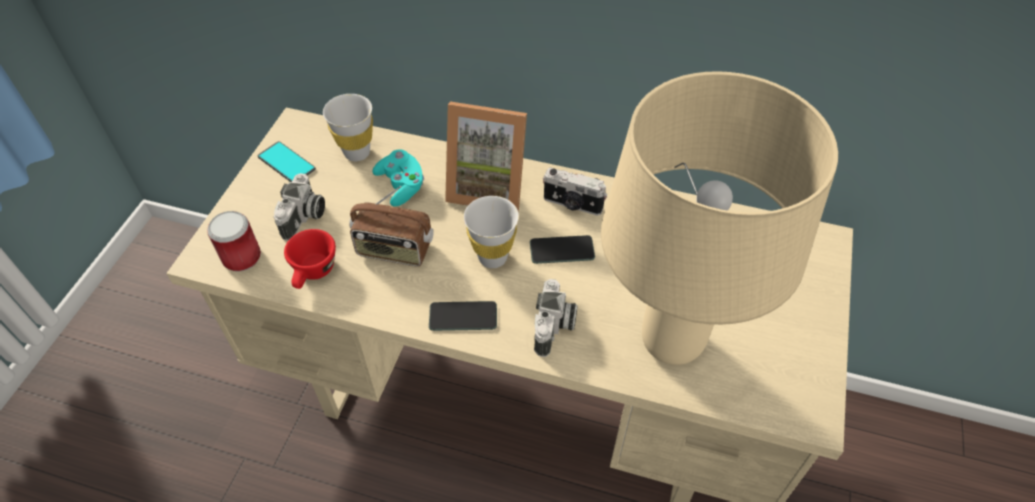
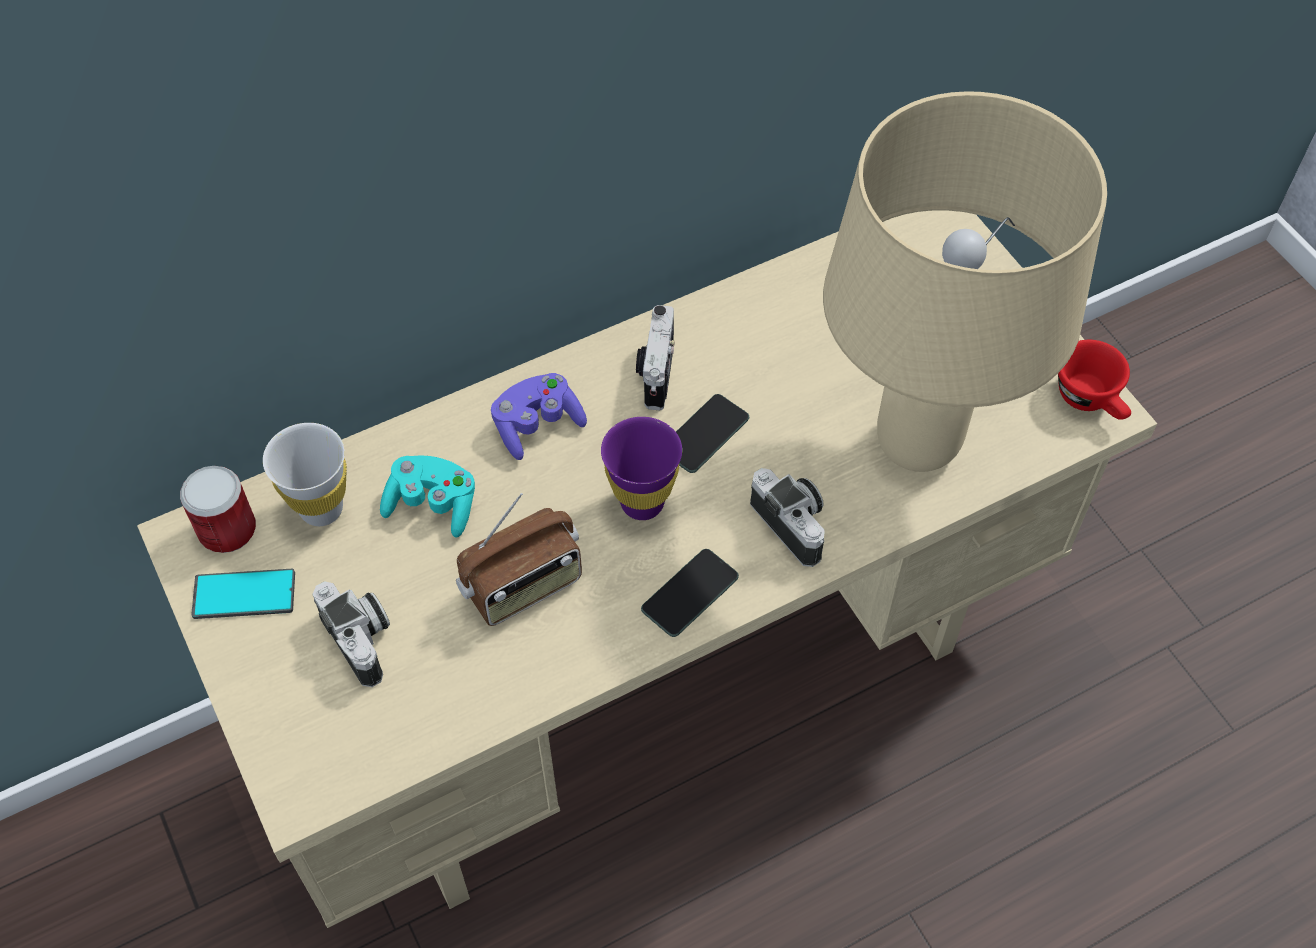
camera: 45 degrees left, 5 degrees up
(241, 257) = (347, 750): can -> can (227, 530)
(313, 273) = (463, 692): red cup -> red cup (1091, 400)
(488, 187) = (537, 425): picture frame -> purple game controller
(492, 257) = (642, 503): white cup -> purple cup
(572, 205) = (655, 373): camera -> camera turned 120 degrees clockwise

